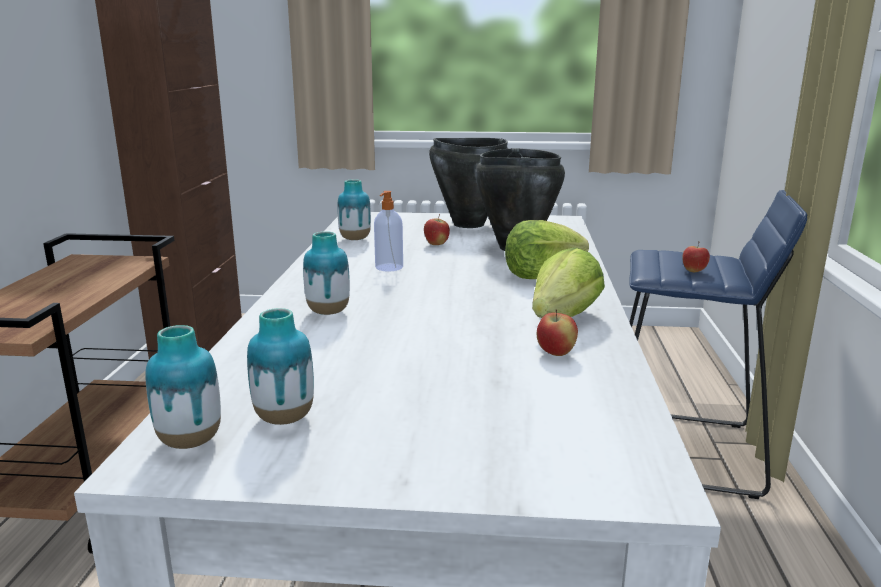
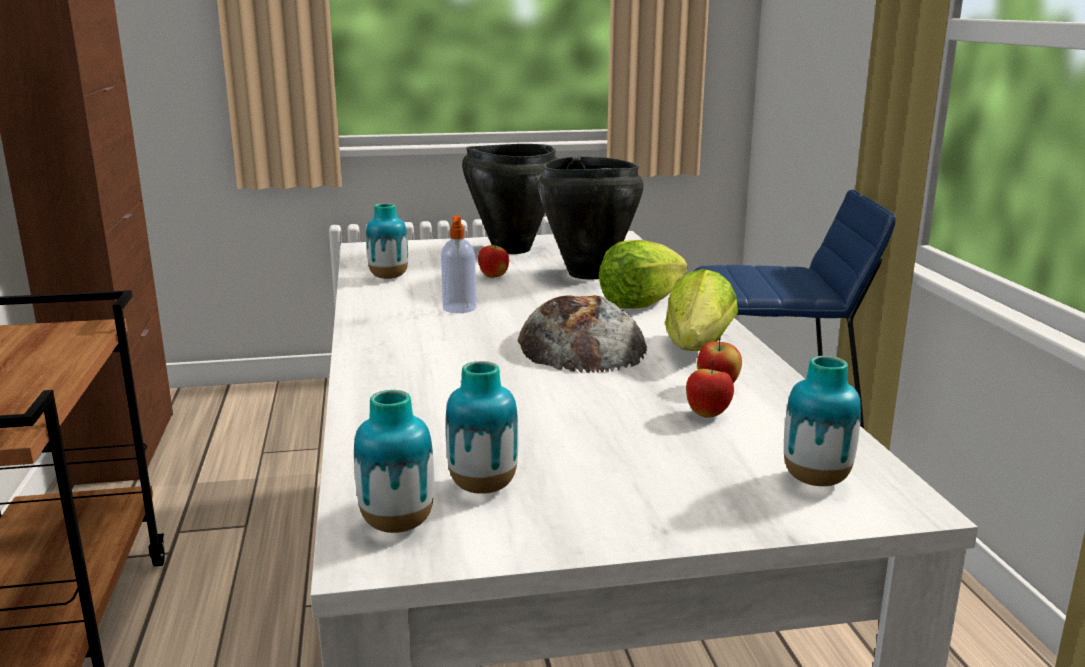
camera: 15 degrees left, 0 degrees up
(328, 312) = (431, 367): vase -> vase (816, 480)
(463, 305) = (580, 344): none -> bread
(693, 271) = (775, 286): apple -> apple (707, 415)

